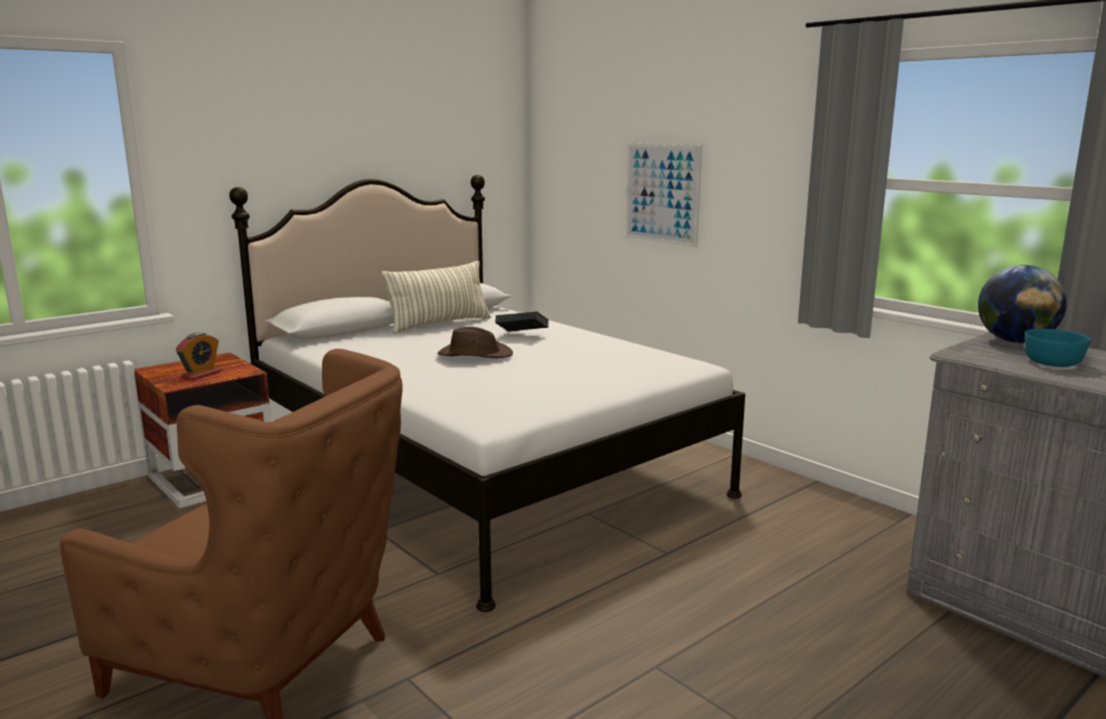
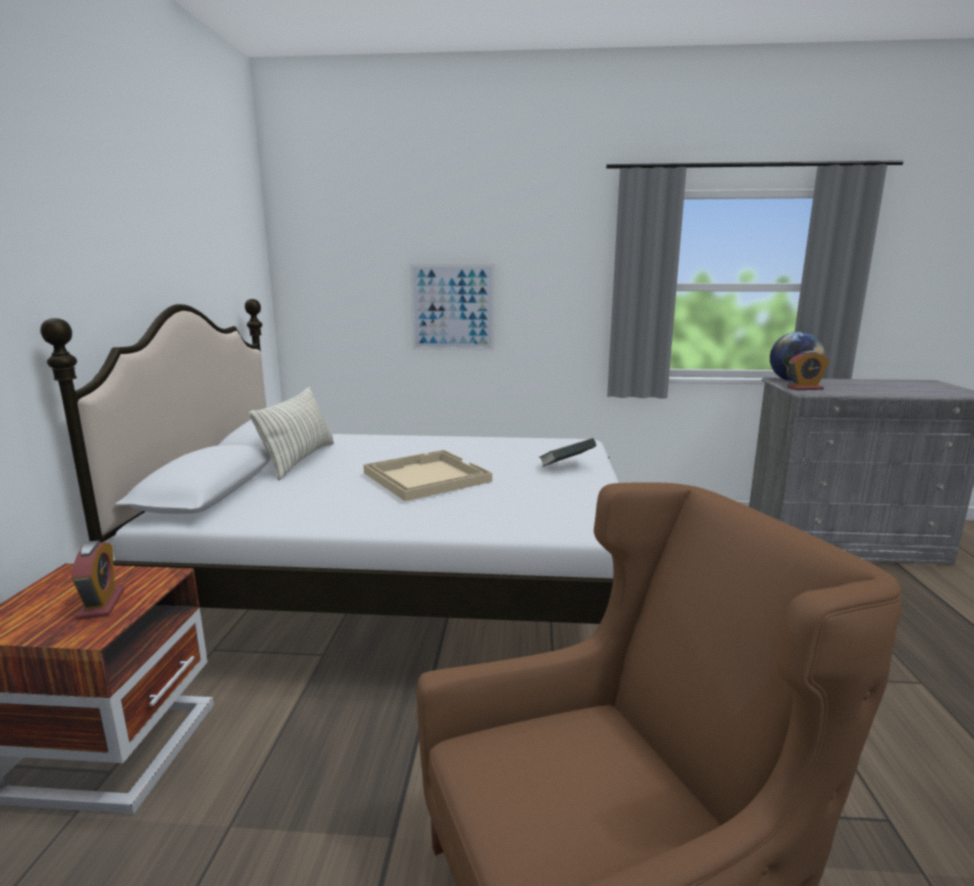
camera: 45 degrees left, 0 degrees up
(474, 355) = (425, 477): brown hat -> beige tray
(522, 336) = (407, 451): book -> book (566, 467)
(979, 351) = (805, 388): none -> alarm clock
(1053, 362) = (844, 387): turquoise bowl -> none

